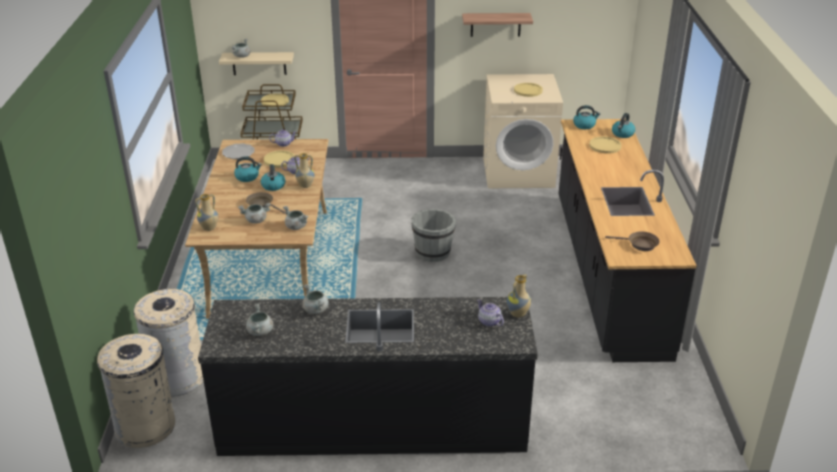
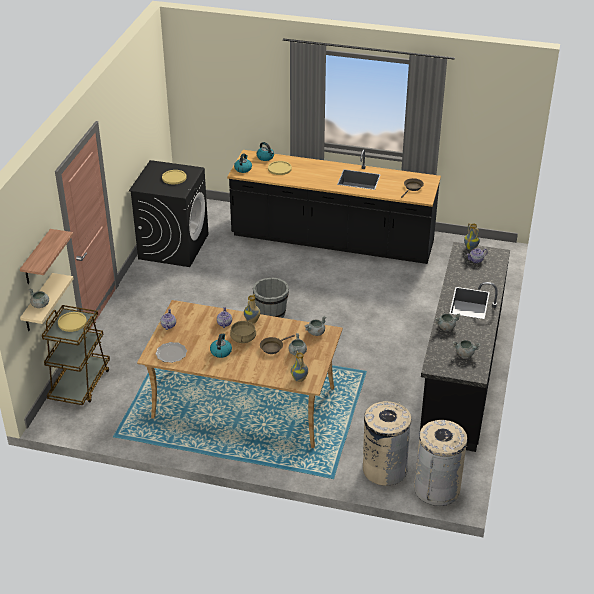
camera: 75 degrees left, 5 degrees up
(273, 185) = (243, 338): kettle -> beige cooking pot
(279, 160) = (198, 330): yellow plate -> none
(495, 24) = (125, 146): shelf -> shelf (37, 258)
(518, 172) = (173, 246): beige washing machine -> black washing machine

